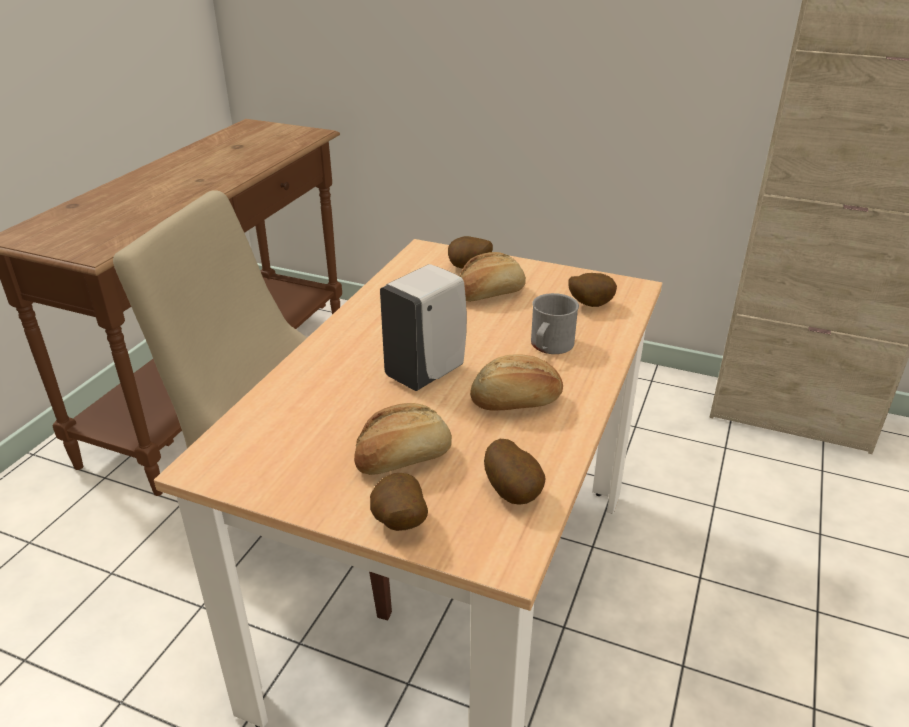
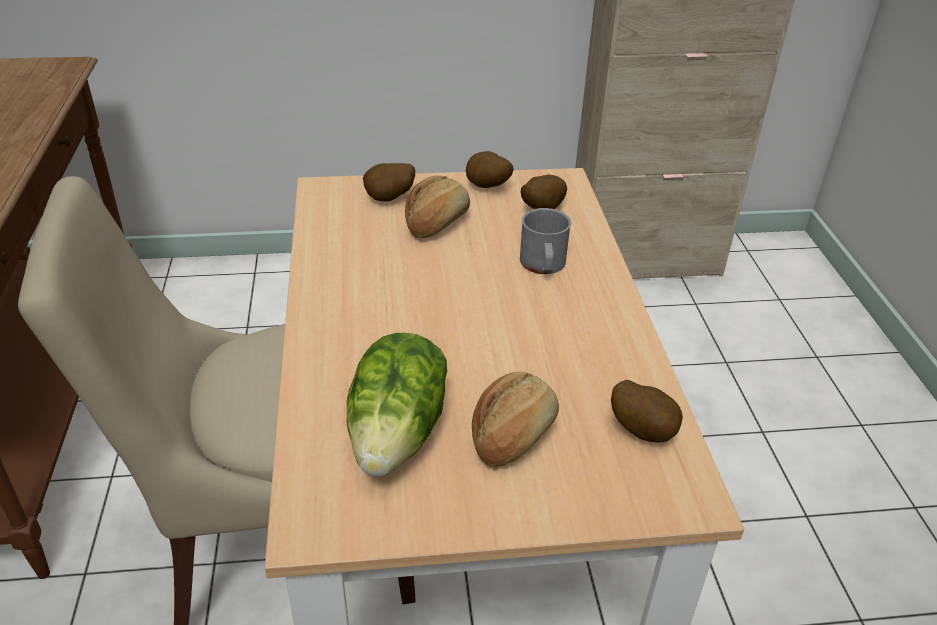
camera: 30 degrees left, 5 degrees up
(320, 428) = (399, 433): none -> lettuce
(398, 524) = (571, 506): potato -> potato (487, 188)
(427, 372) = (452, 331): white soap dispenser -> none
(516, 402) = (565, 335): bread -> none

